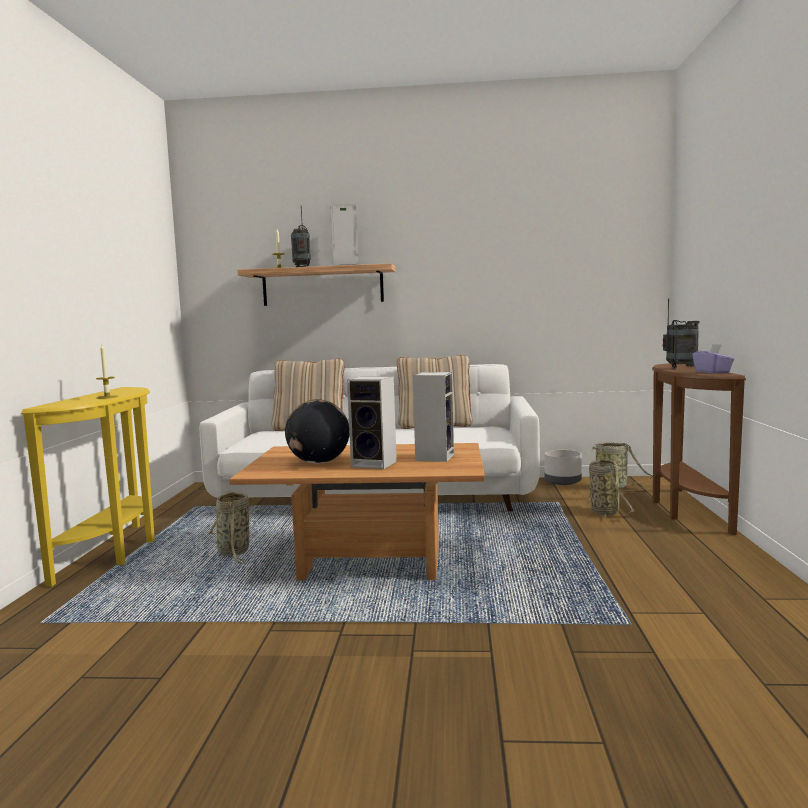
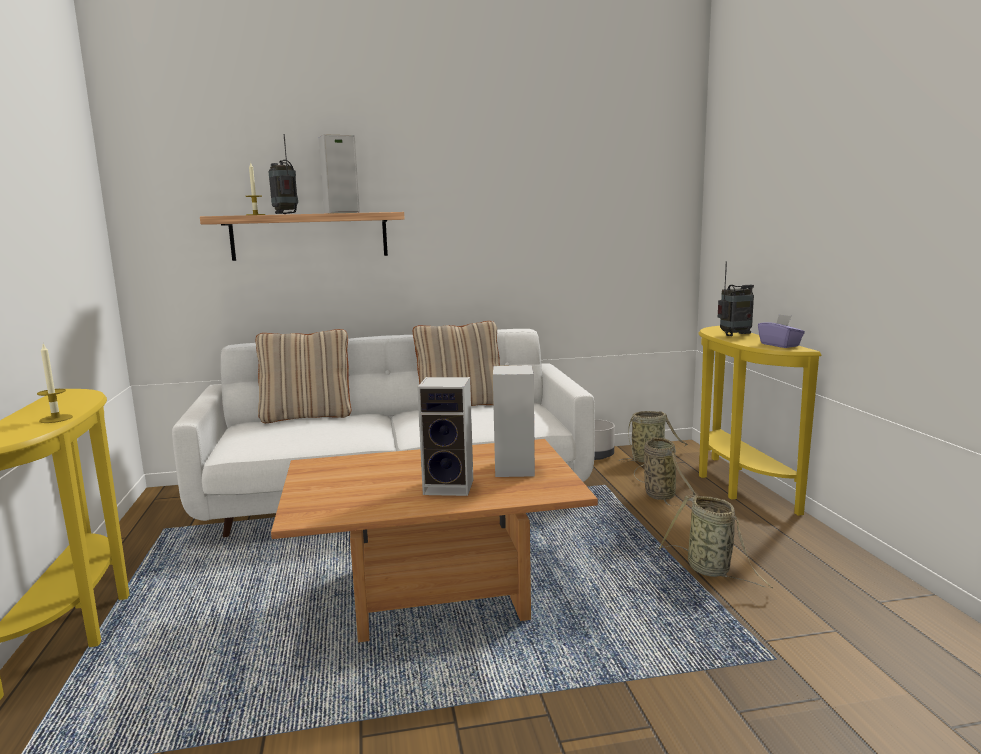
camera: 15 degrees left, 5 degrees up
(234, 553) = (252, 604): basket -> basket (711, 570)
(318, 462) = (374, 488): globe -> none
(684, 510) = (736, 485): brown console table -> yellow console table

